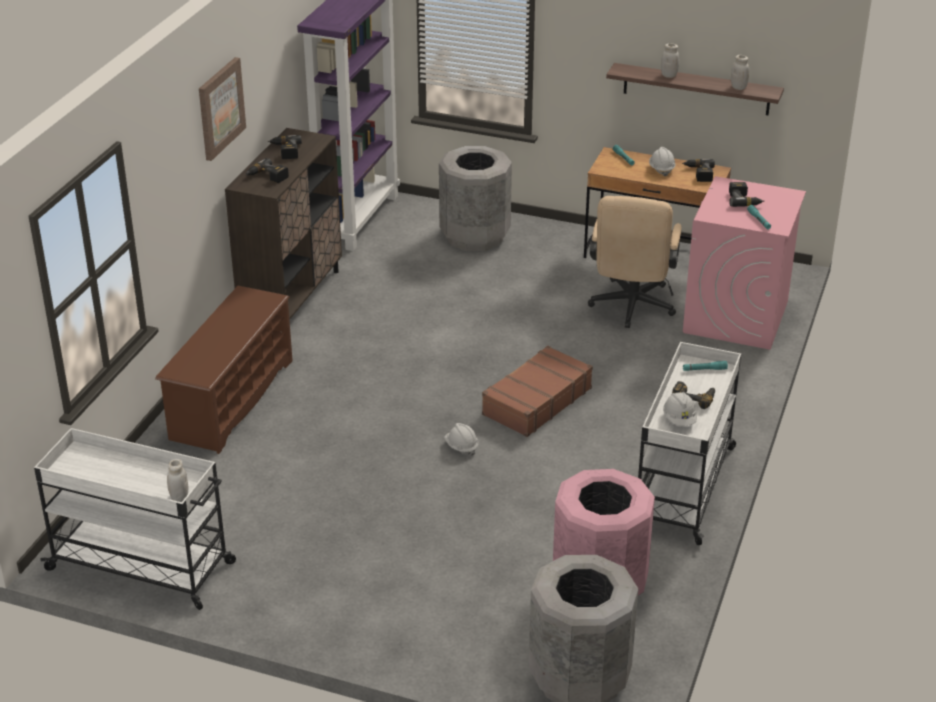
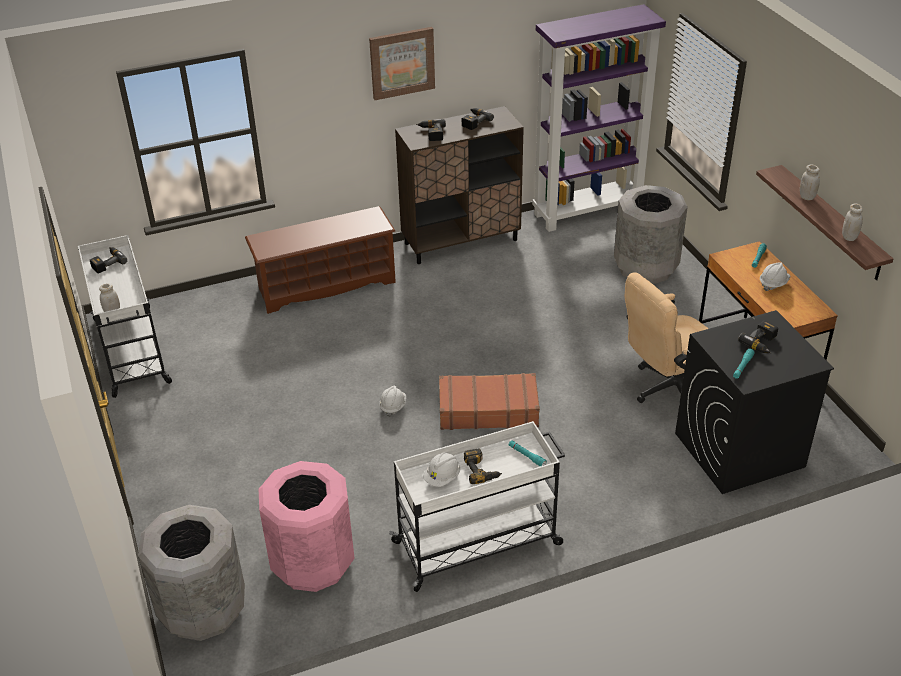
camera: 50 degrees right, 5 degrees up
(698, 174) = (798, 304): power drill -> power drill (107, 263)
(736, 317) = (738, 450): pink washing machine -> black washing machine

